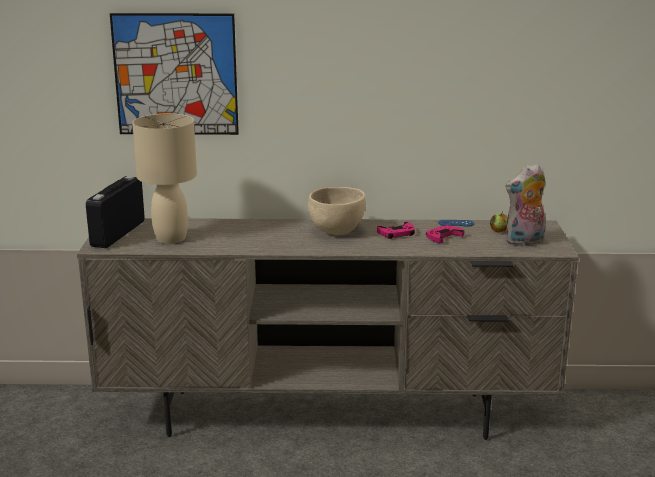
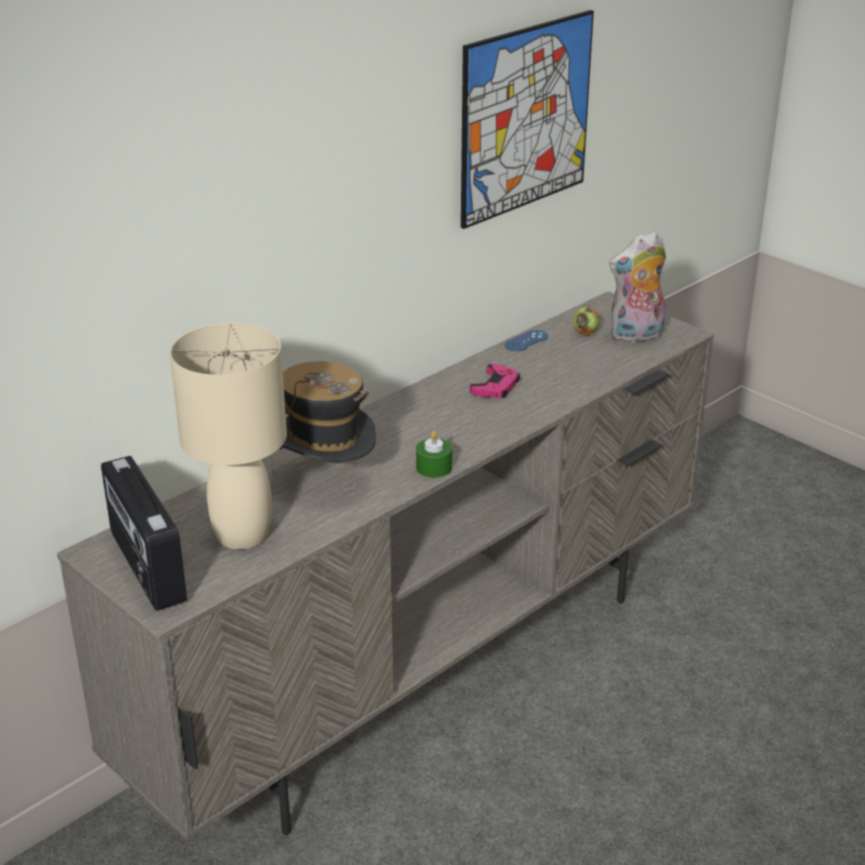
camera: 45 degrees left, 10 degrees up
(175, 74) = (148, 255): picture -> picture (525, 118)
(241, 235) = (325, 482): none -> hat
(296, 249) = (434, 468): none -> green candle
(336, 231) = (424, 415): beige bowl -> none
(443, 237) = (550, 368): pink game controller -> none
(524, 242) = (636, 336): plush toy -> plush toy turned 45 degrees clockwise

